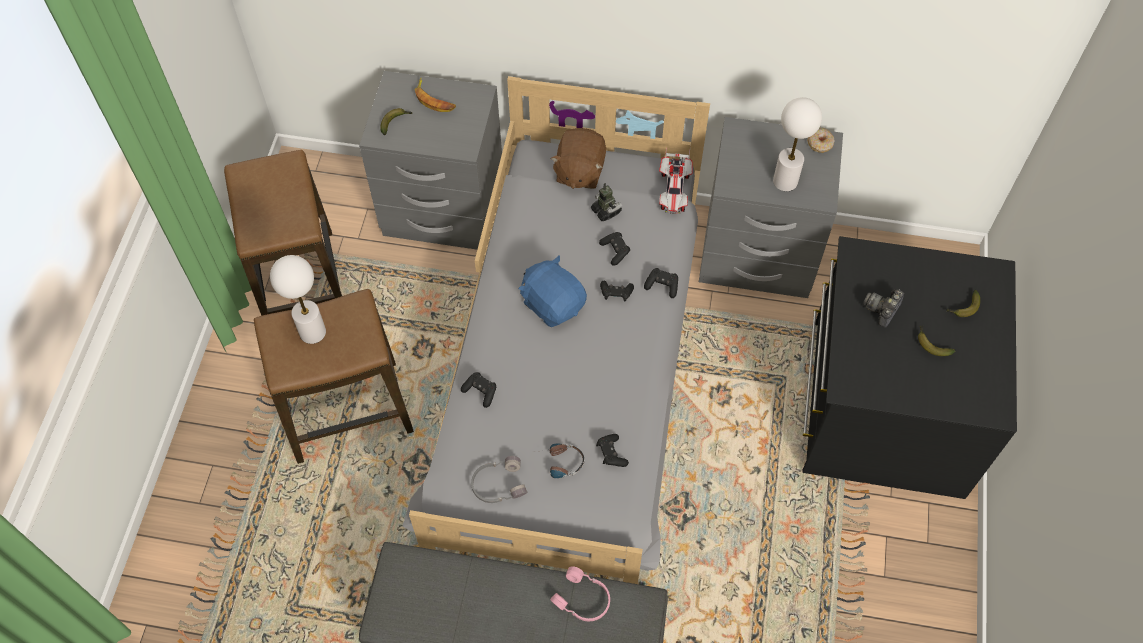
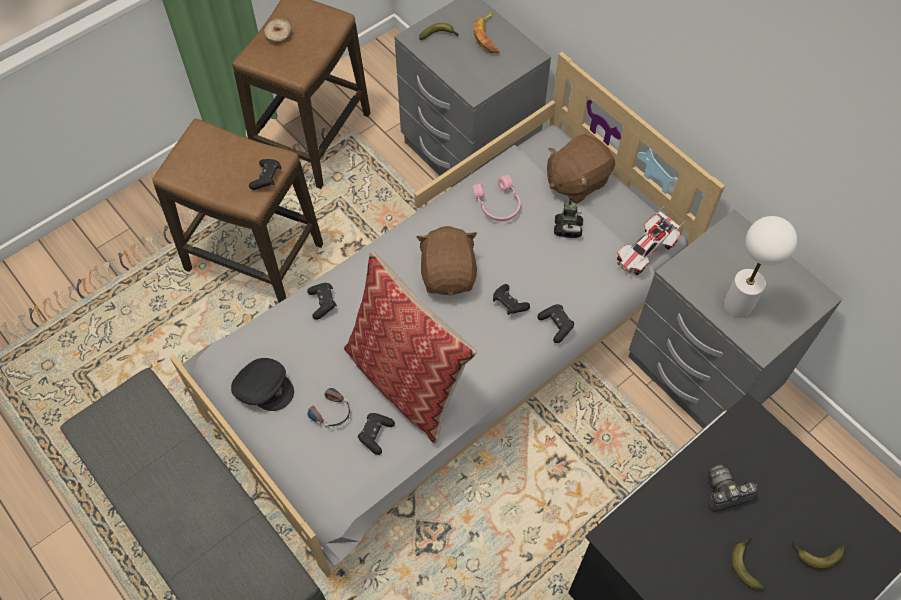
camera: 40 degrees right, 0 degrees up
(313, 332) = (224, 158): white table lamp -> none
(498, 484) = (264, 388): grey headphones -> black cap
(553, 303) = (448, 274): blue plush toy -> brown plush toy
(582, 600) = (243, 538): pink headphones -> pink headphones (497, 204)
(596, 400) = (407, 381): none -> pillow
(615, 251) = (543, 267): black game controller -> black game controller (267, 178)
(820, 143) = (807, 293): donut -> donut (279, 35)

